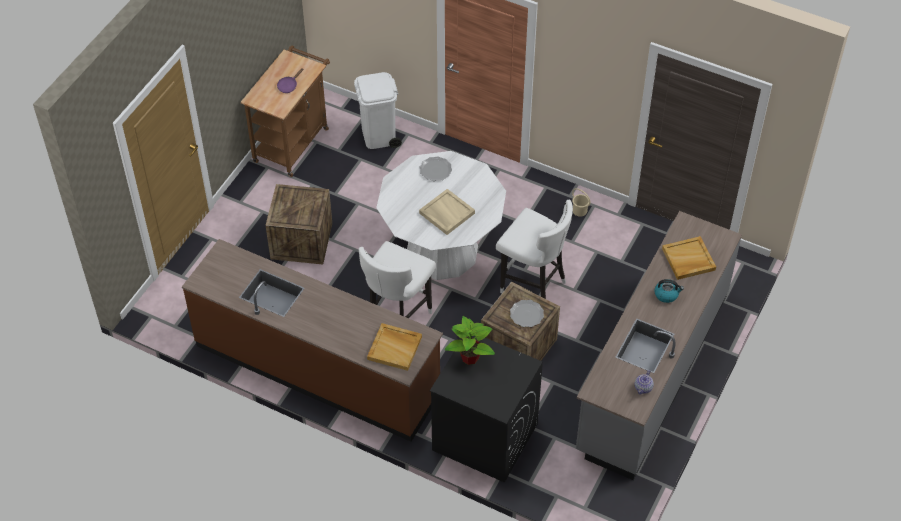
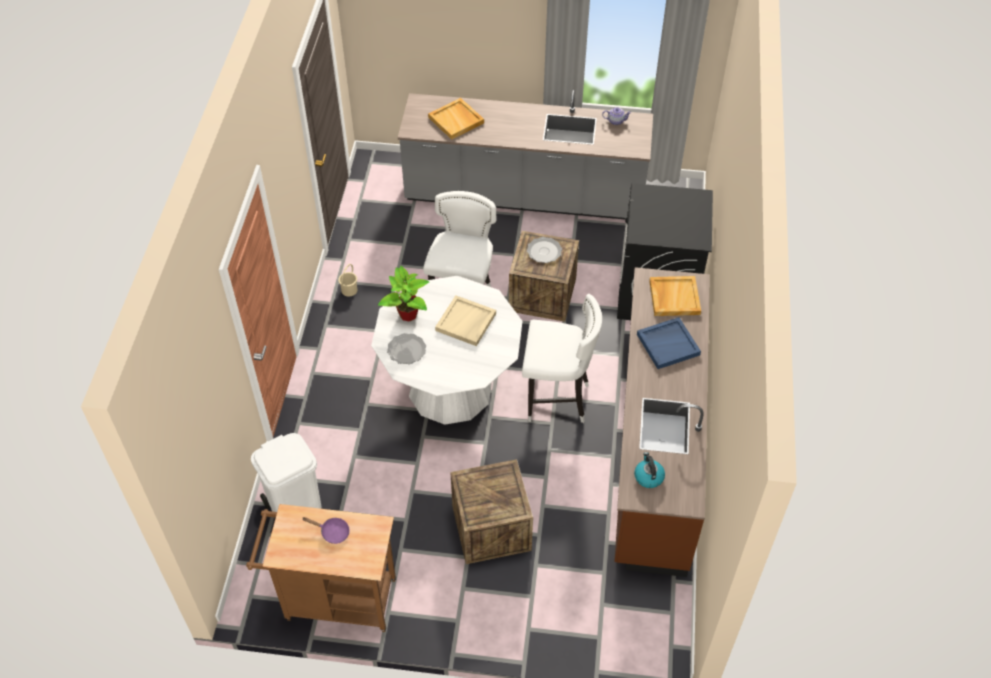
camera: 110 degrees left, 0 degrees up
(347, 324) = (668, 344): none -> blue tray
(470, 357) = (657, 232): potted plant -> potted plant (408, 314)
(666, 294) = (505, 126): kettle -> kettle (648, 476)

